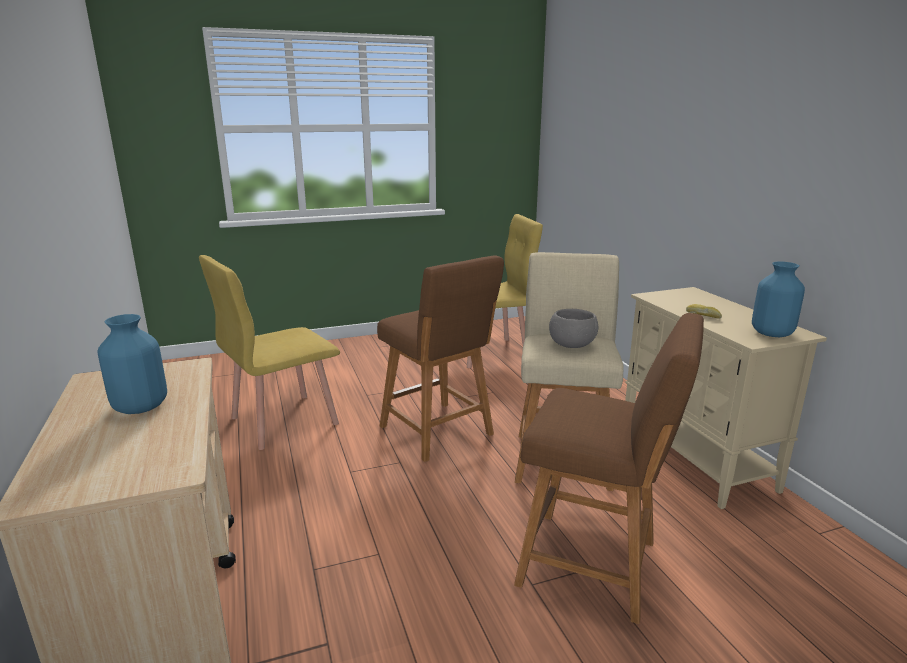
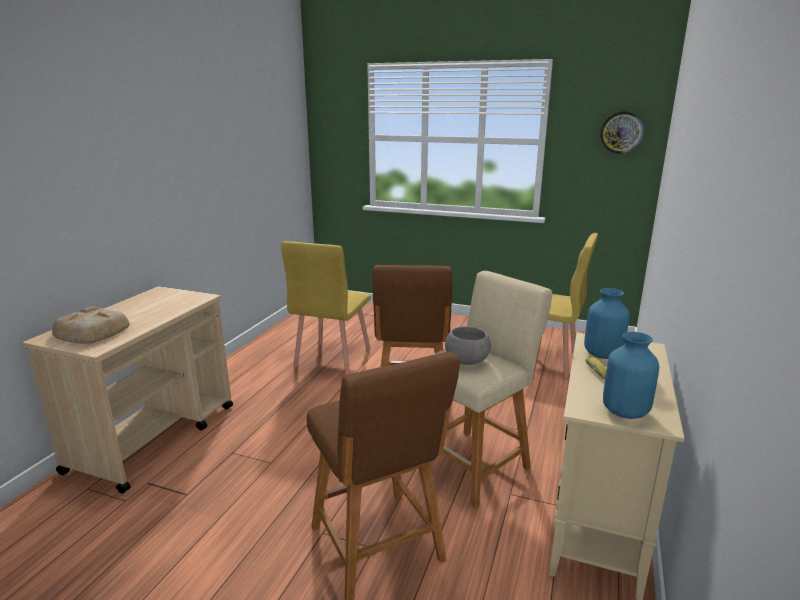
camera: 40 degrees right, 0 degrees up
(108, 459) = (92, 332): none -> bread
(140, 407) = (145, 312): blue vase -> blue vase (602, 354)
(283, 420) = (332, 358): yellow chair -> yellow chair turned 75 degrees counterclockwise
(504, 115) = (621, 132): none -> wall clock

